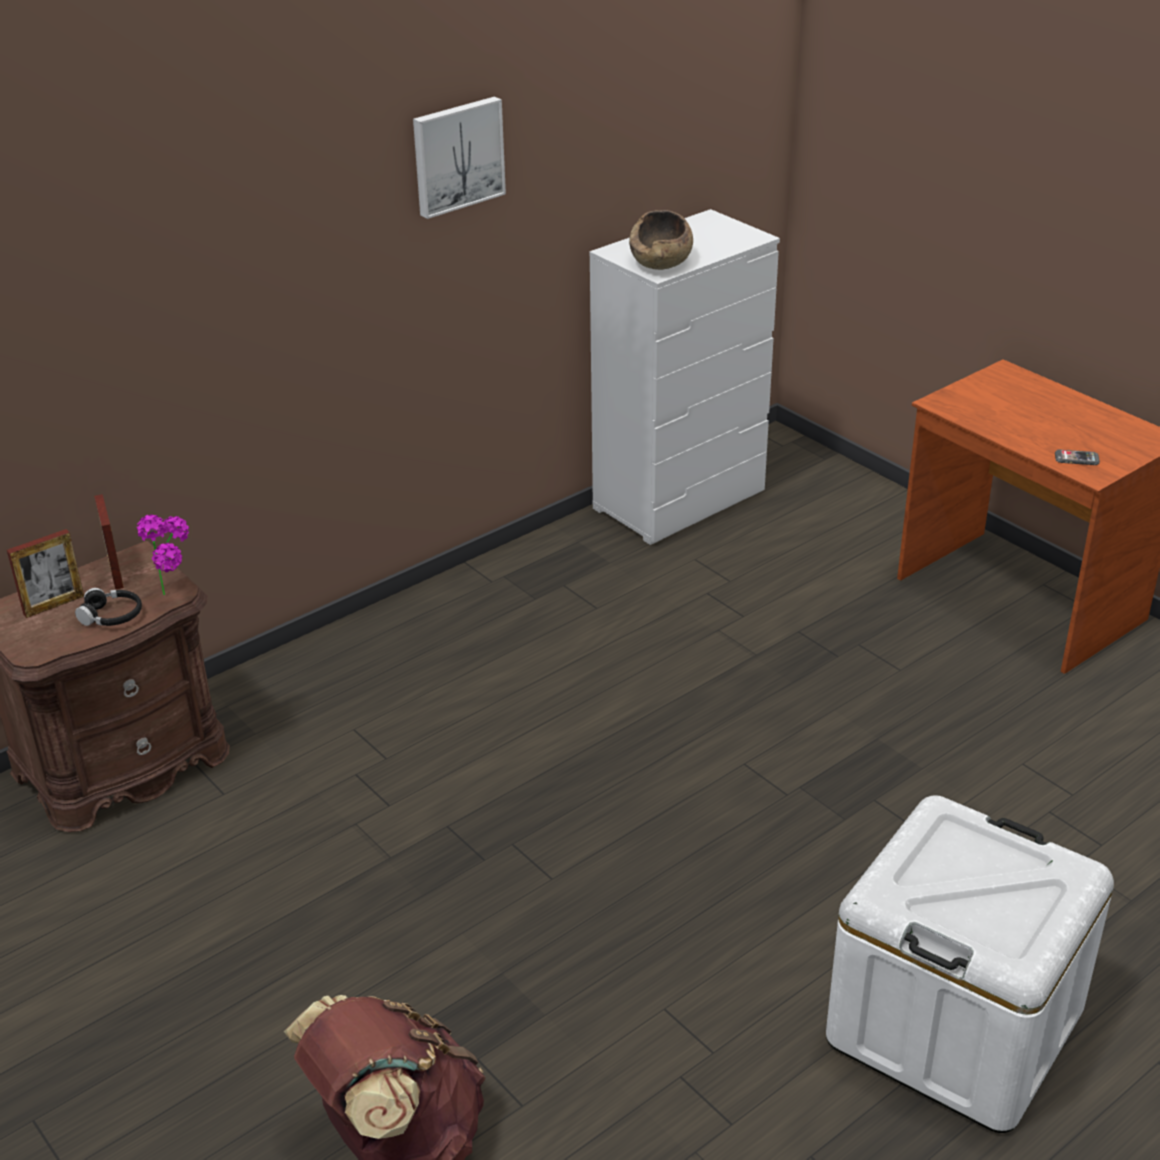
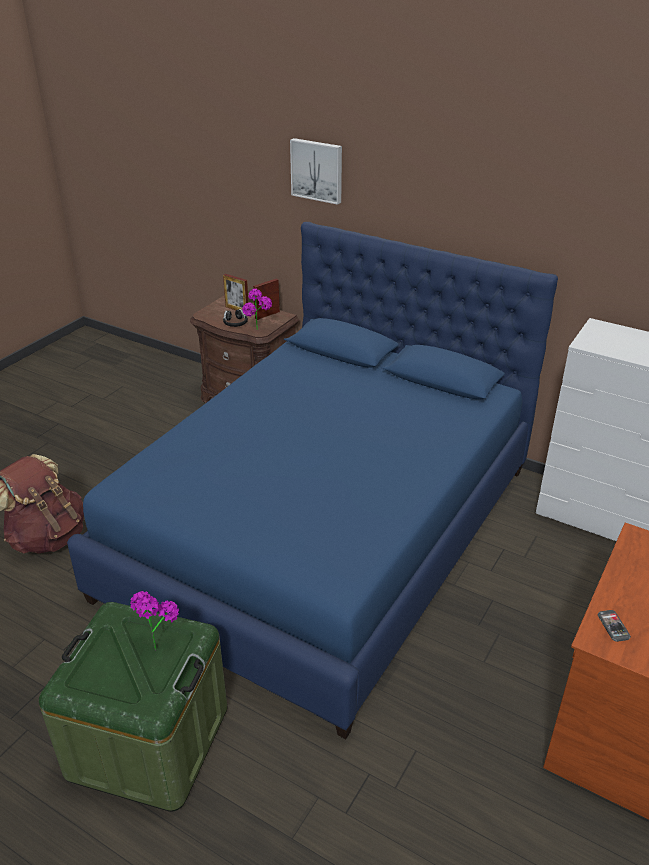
camera: 70 degrees right, 0 degrees up
(457, 156) = (506, 209): picture -> picture (317, 170)
(581, 748) = (325, 530): none -> blue bed
(661, 261) = (603, 342): brown bowl -> none
(950, 854) = (158, 642): none -> potted plant
(954, 1025) = (148, 741): white storage box -> green storage box

